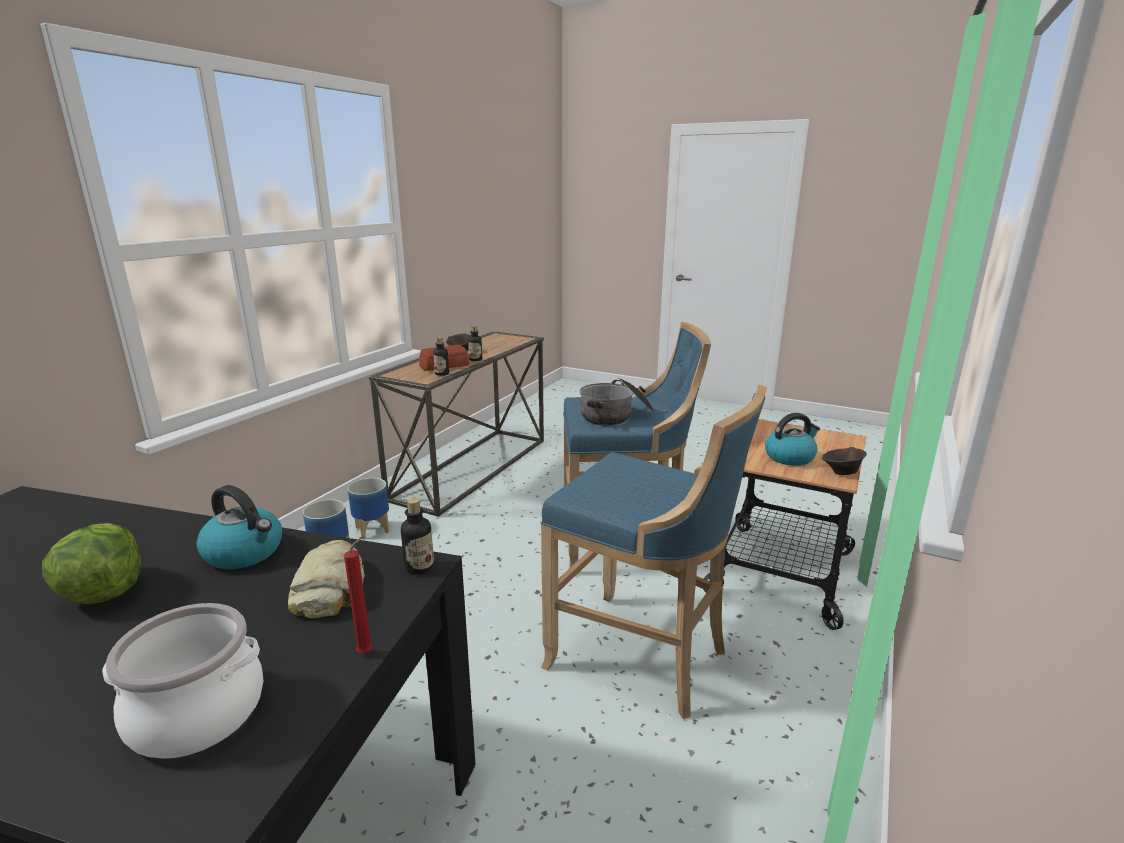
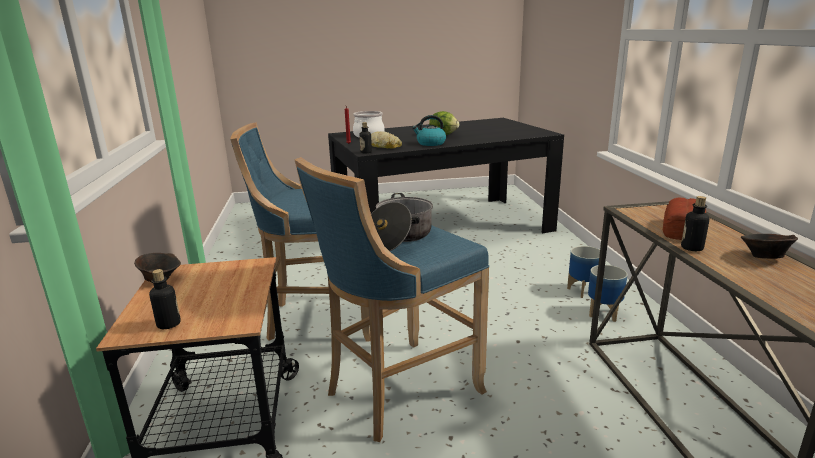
camera: 145 degrees right, 0 degrees up
(442, 374) = (643, 219): bottle -> bottle (168, 324)
(790, 457) = (211, 282): kettle -> none

